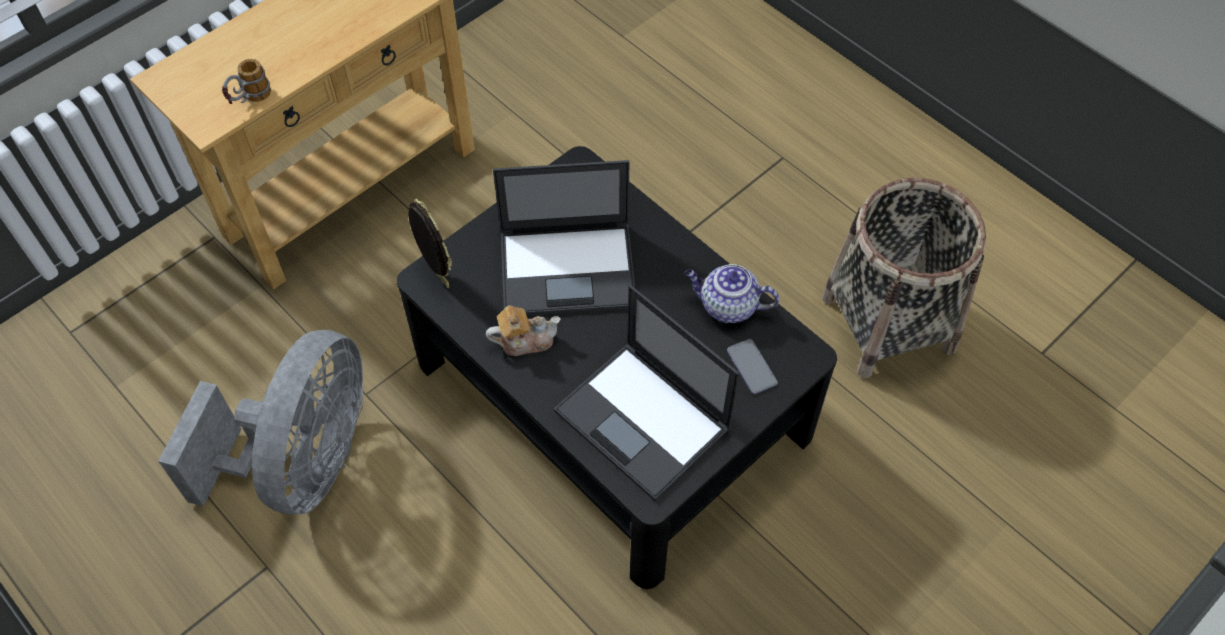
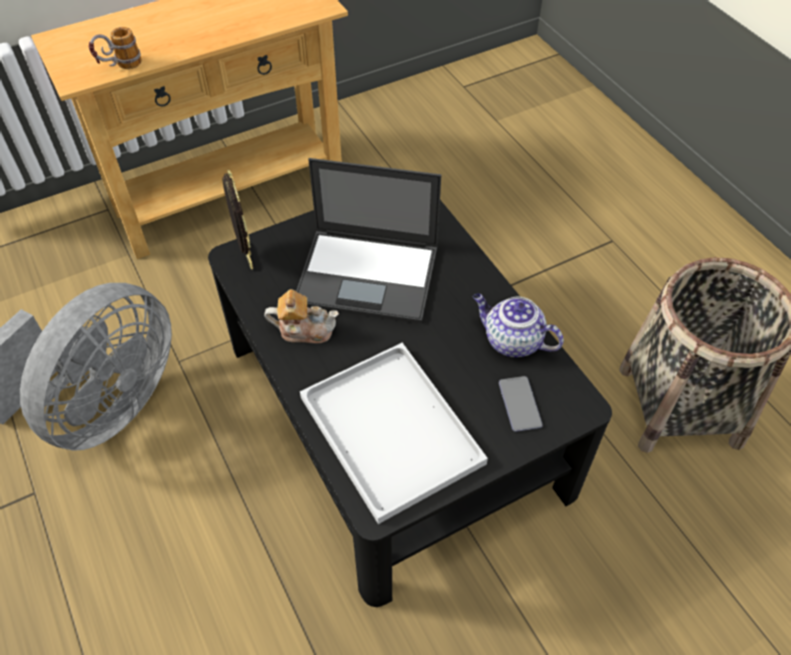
camera: 15 degrees right, 5 degrees down
(644, 420) = (394, 432): laptop -> white tray

